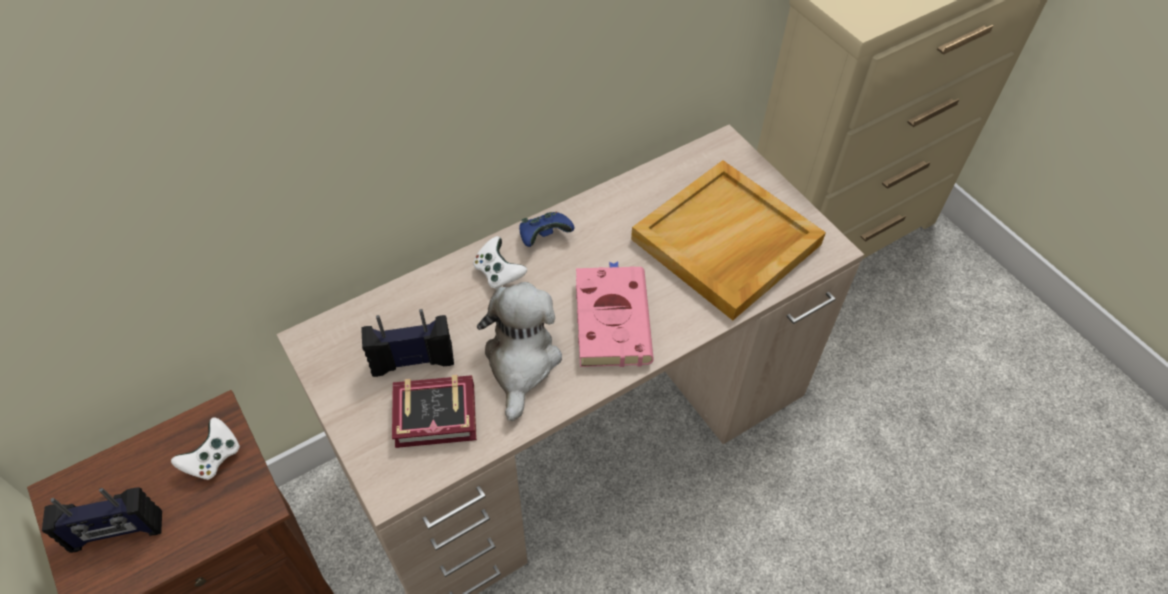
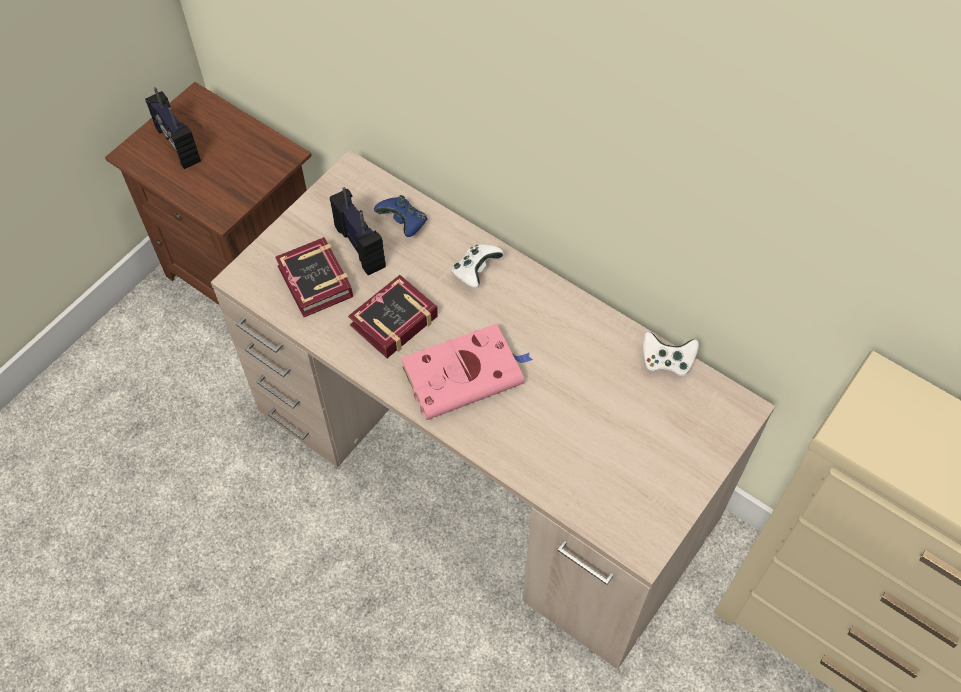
camera: 70 degrees right, 5 degrees up
(213, 458) = (250, 169): white game controller -> white game controller (666, 361)
(521, 361) = (390, 322): plush toy -> book
(544, 236) = (534, 291): blue game controller -> blue game controller (403, 223)
(726, 243) = (601, 446): beige tray -> none

